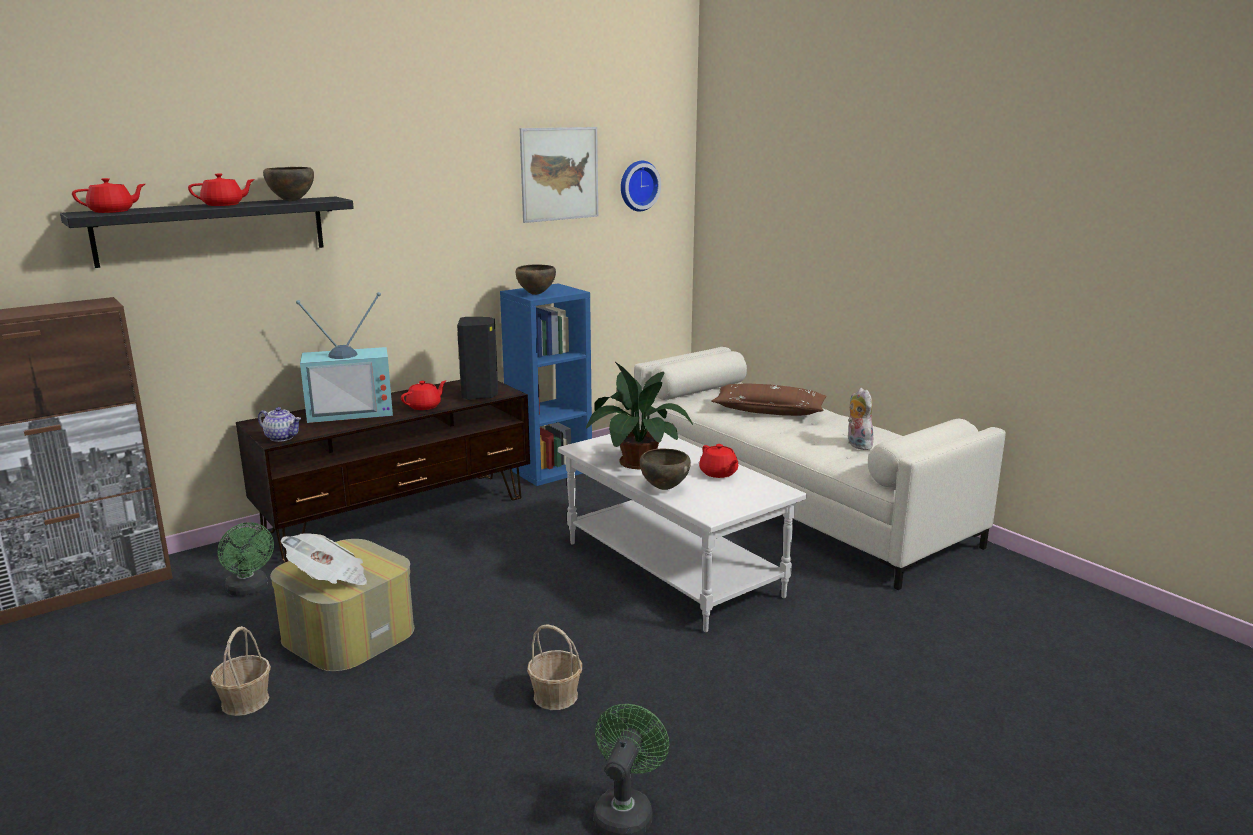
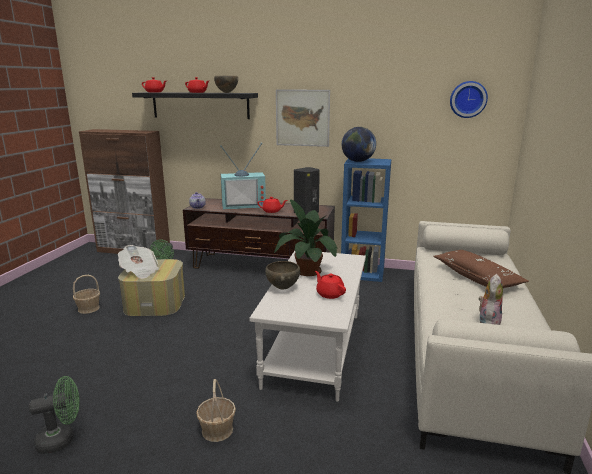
camera: 50 degrees right, 0 degrees up
(351, 411) = (244, 205): television -> television turned 45 degrees counterclockwise
(536, 294) = (357, 161): brown bowl -> globe
(555, 696) = (149, 372): basket -> basket (217, 430)
(559, 174) = (401, 87): picture -> picture (302, 118)
(718, 473) = (329, 294): red teapot -> red teapot turned 120 degrees clockwise

